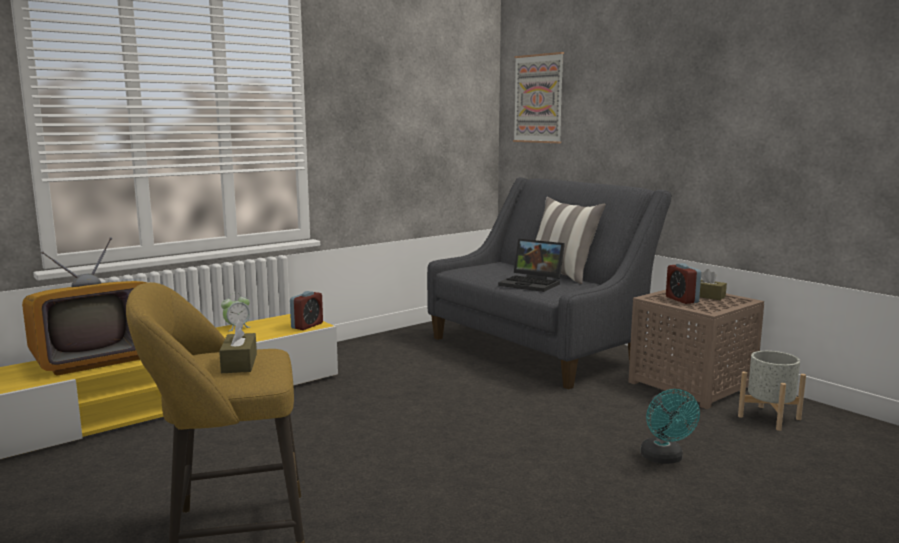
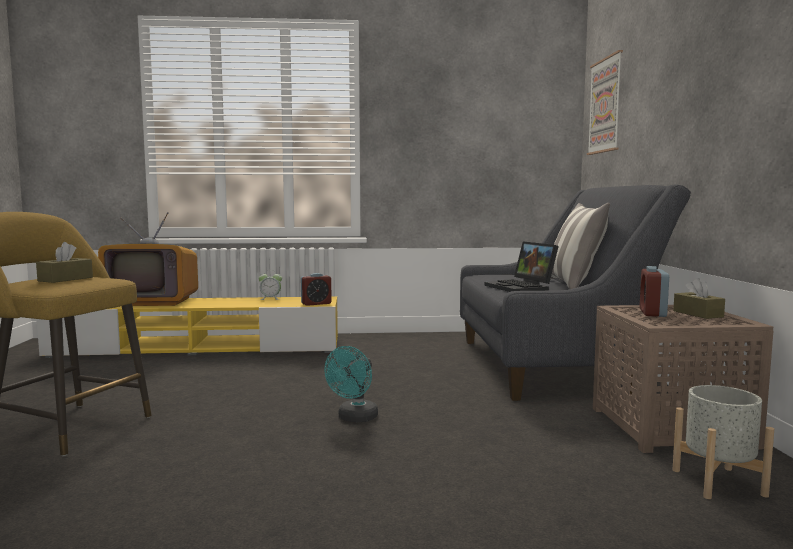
camera: 35 degrees right, 5 degrees down
(664, 459) = (491, 481): turquoise fan -> turquoise fan (354, 418)

